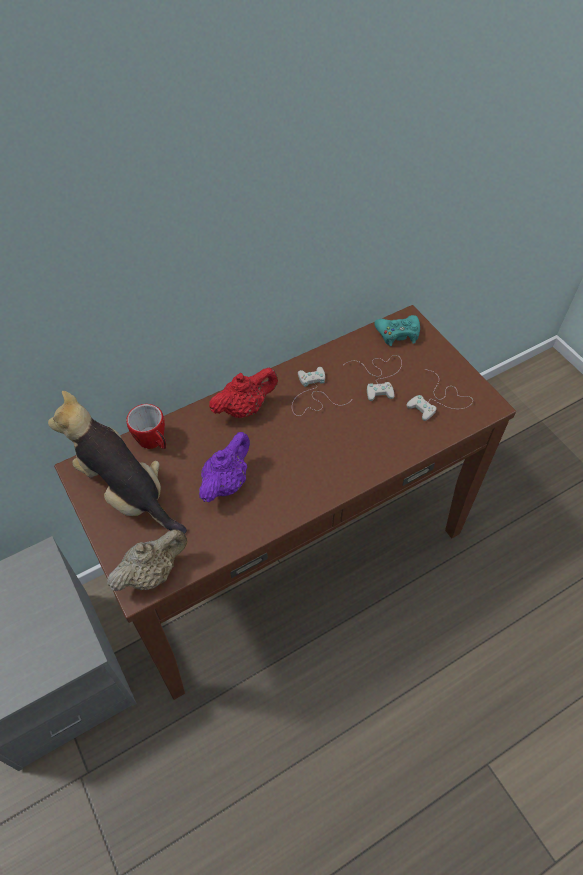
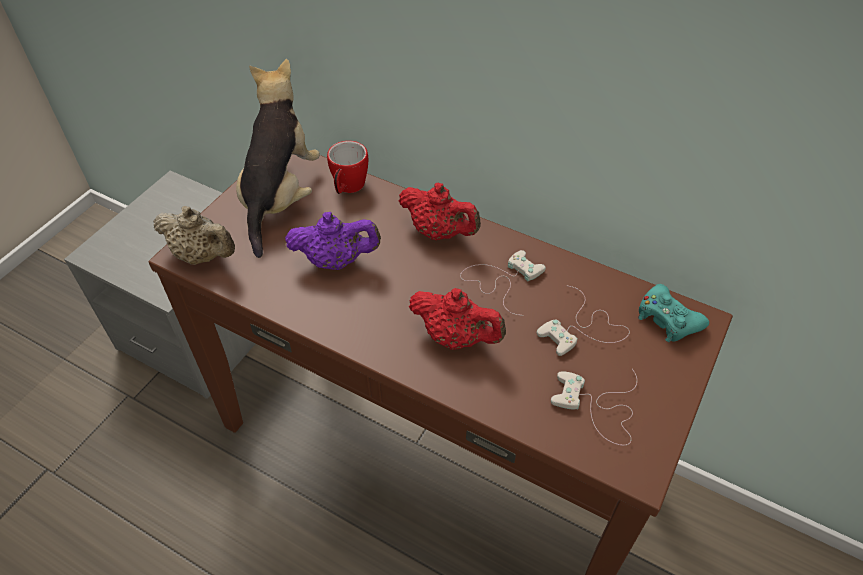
camera: 60 degrees right, 5 degrees down
(344, 444) = (456, 337): none -> red teapot

